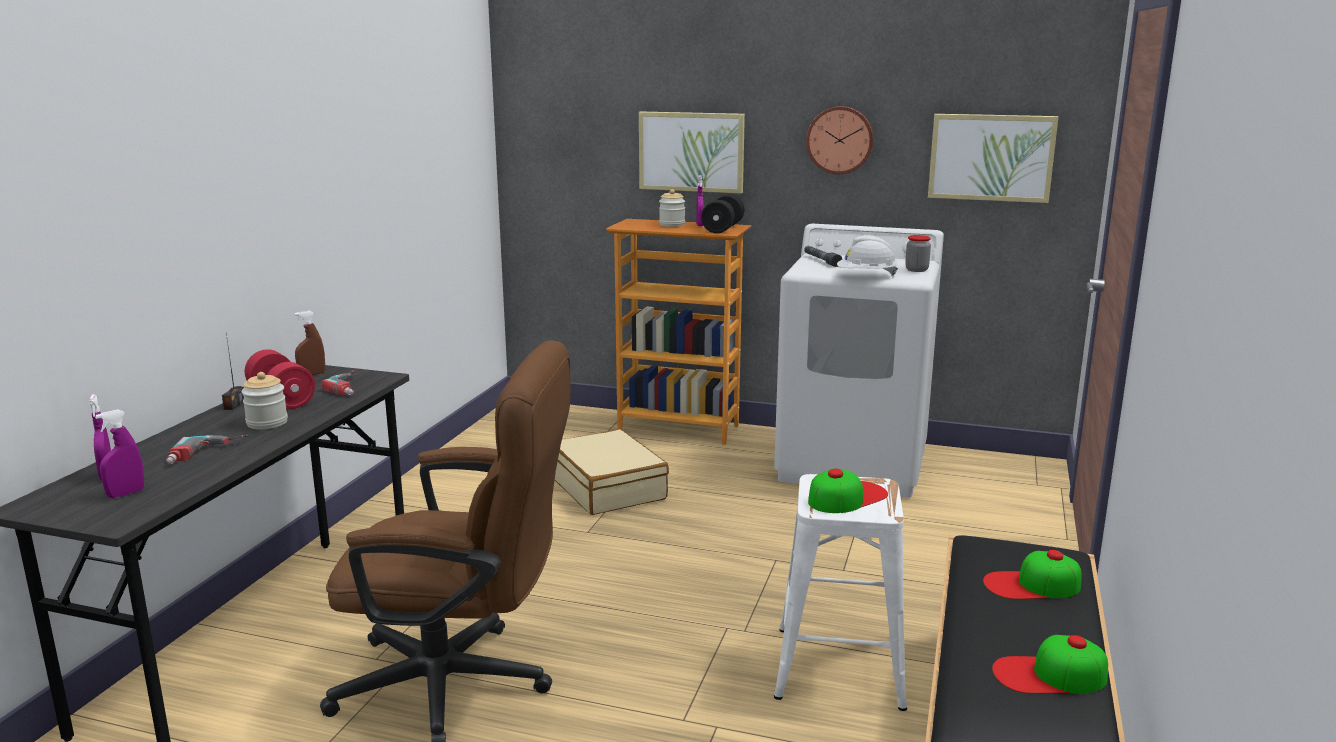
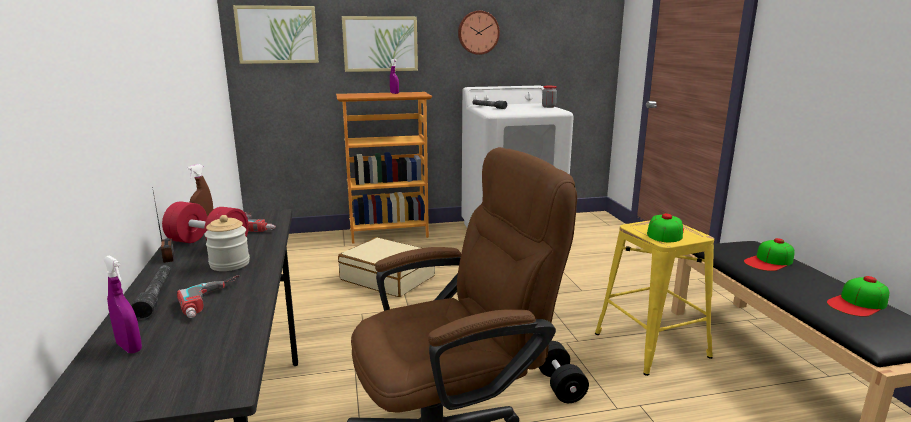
camera: 30 degrees left, 0 degrees up
(126, 493) = (184, 358): purple spray bottle -> none
(176, 440) = (155, 297): none -> grey flashlight
(672, 224) = (376, 94): jar -> none
(722, 228) = (413, 94): black dumbbell -> black dumbbell (559, 385)
(837, 666) = (650, 345): white stool -> yellow stool
(866, 276) = (532, 111): white hard hat -> none
(991, 157) = (563, 40): picture -> picture (277, 34)

